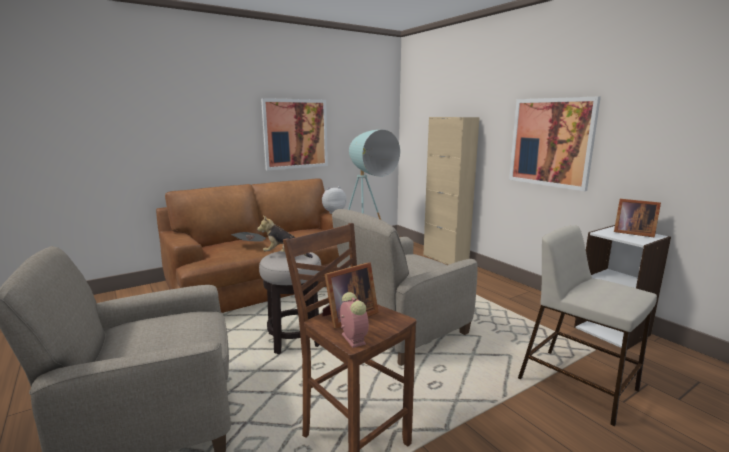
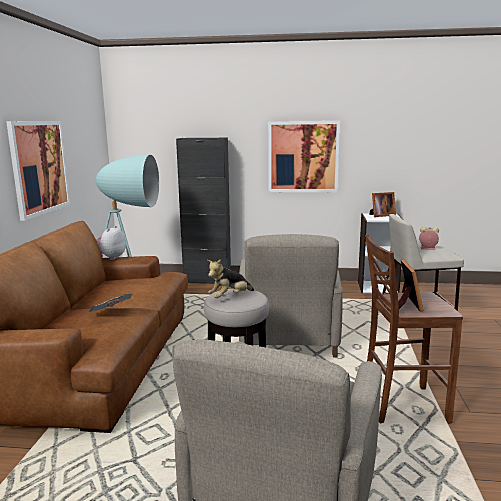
camera: 50 degrees left, 0 degrees up
(352, 338) = (441, 311): alarm clock -> alarm clock (427, 248)
(445, 259) = (207, 280): beige cabinet -> black cabinet

